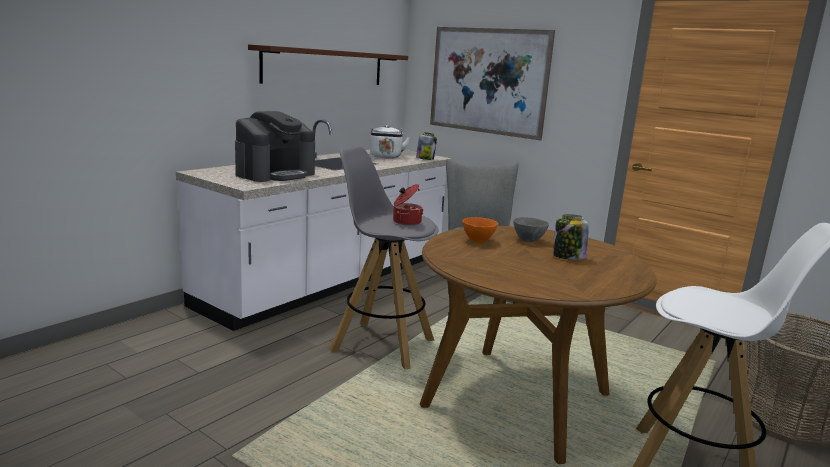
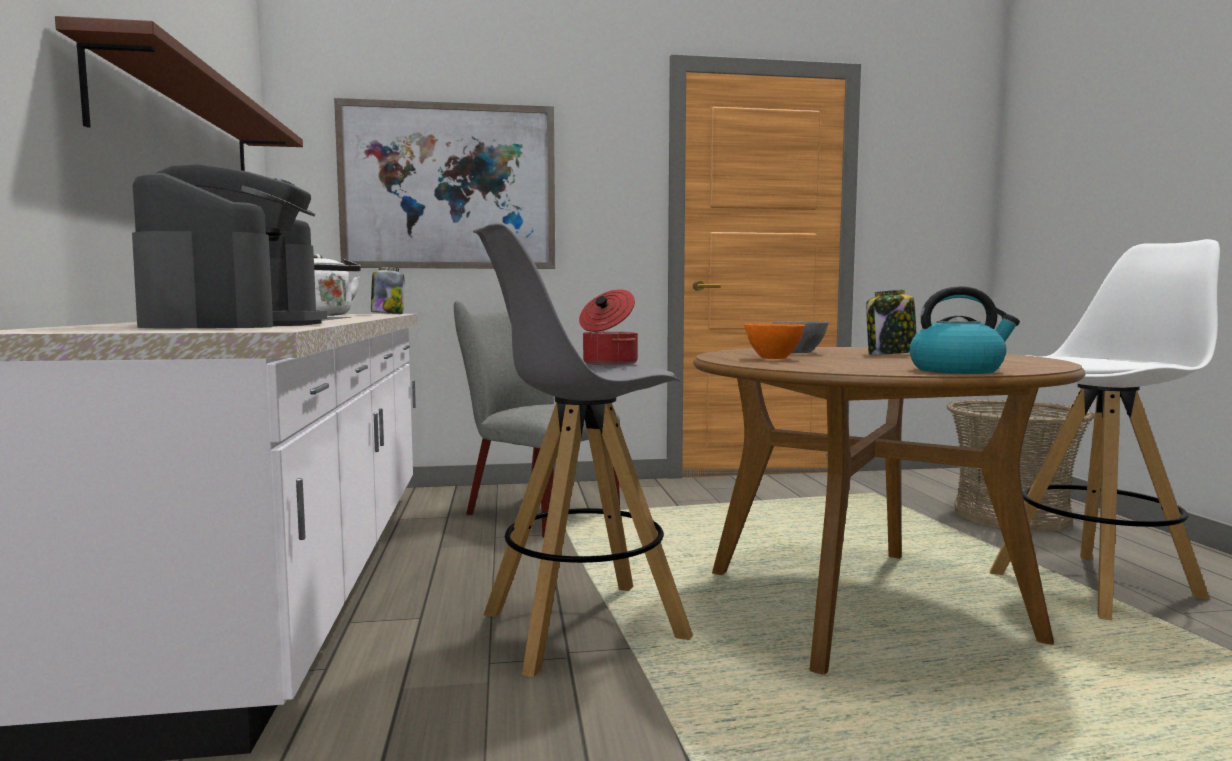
camera: 45 degrees left, 10 degrees down
(490, 277) = (957, 370): none -> kettle

